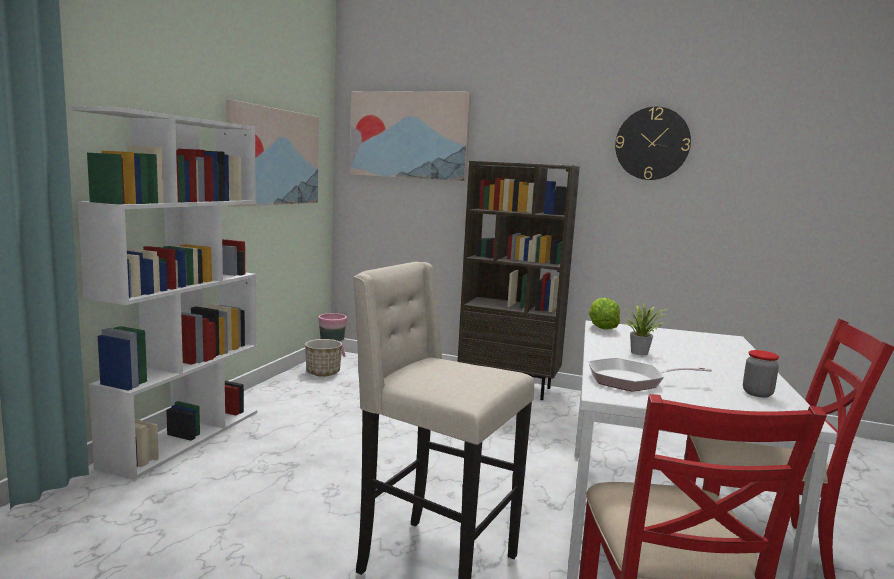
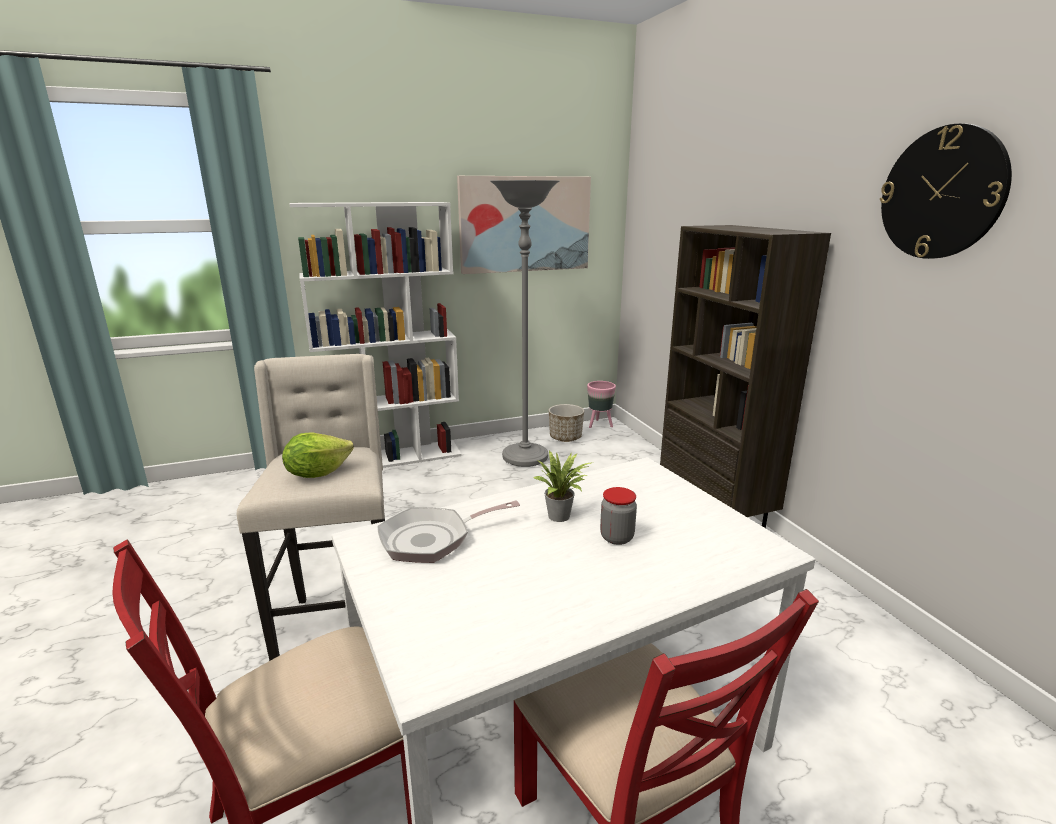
camera: 50 degrees right, 10 degrees up
(320, 396) = (525, 458): none -> grey floor lamp
(409, 135) = (676, 191): picture -> none
(601, 328) = (627, 472): lettuce -> lettuce (317, 473)
(631, 380) = (432, 539): frying pan -> frying pan turned 75 degrees counterclockwise
(757, 393) = (502, 626): jar -> jar (616, 537)

